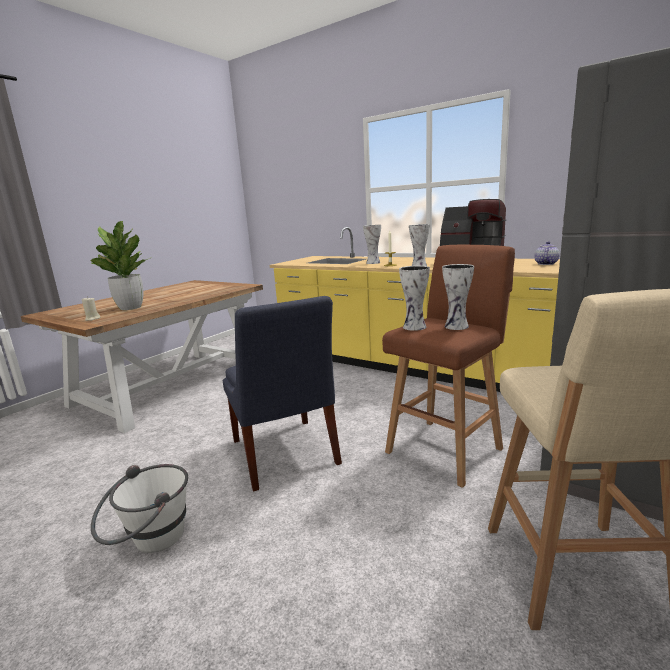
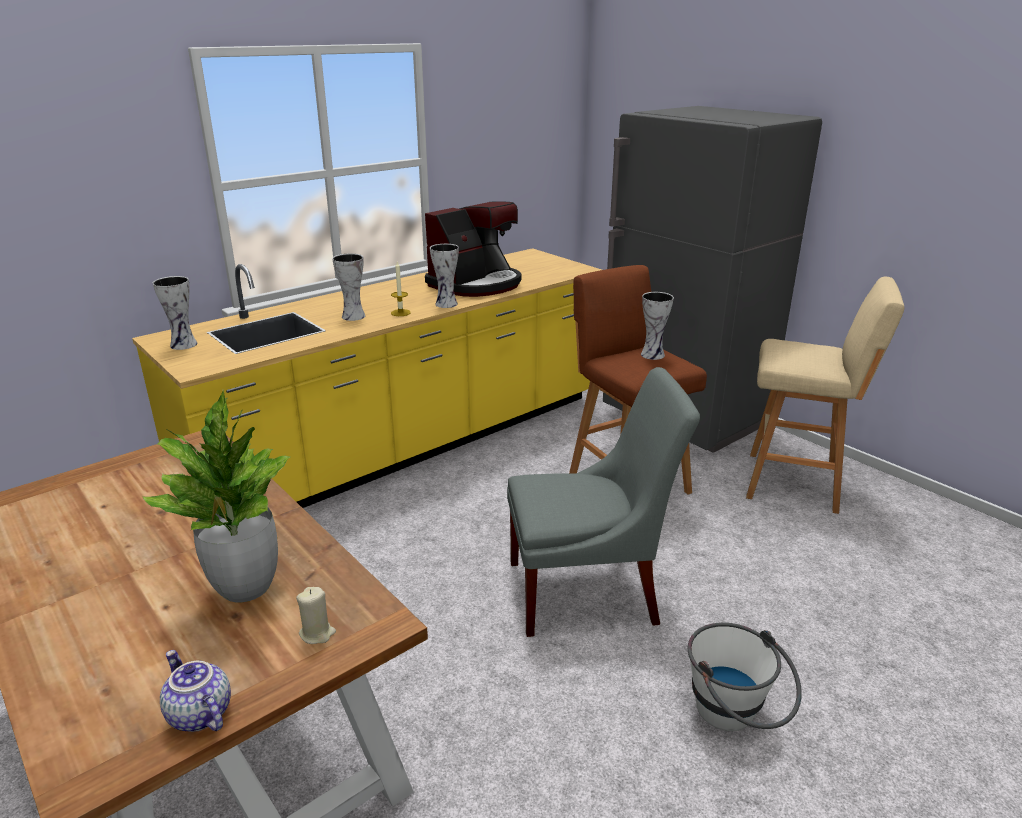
camera: 75 degrees left, 10 degrees up
(284, 455) = (589, 591): blue chair -> grey chair
(415, 327) = (642, 370): vase -> vase (185, 344)
(545, 264) = (527, 265): teapot -> teapot (198, 714)

